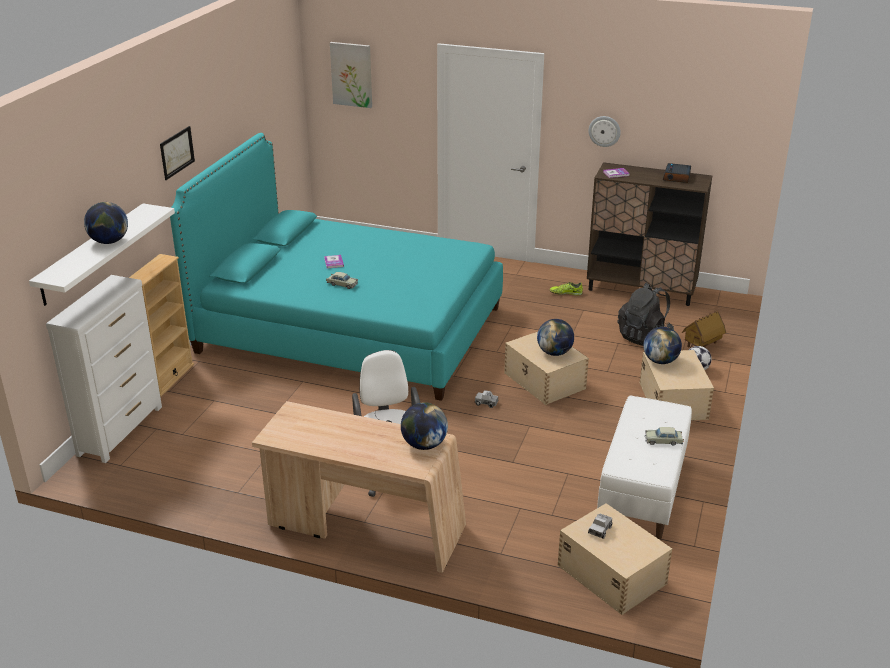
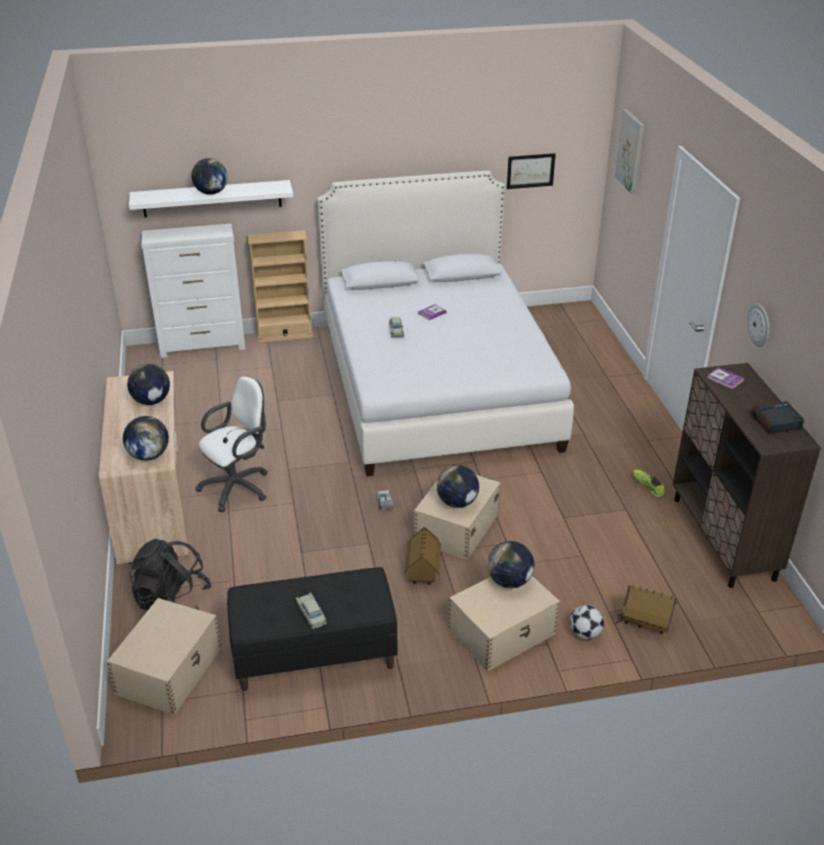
camera: 60 degrees right, 5 degrees up
(177, 152) = (351, 151): picture -> picture (530, 171)
(330, 424) = (151, 401): none -> globe
(350, 330) = (436, 385): turquoise bed -> white bed
(584, 412) = (422, 572): none -> toy house
(600, 530) = (171, 623): toy truck -> none
(643, 491) = (314, 655): white bench -> black bench
(644, 336) = (617, 571): black backpack -> black backpack (172, 600)

